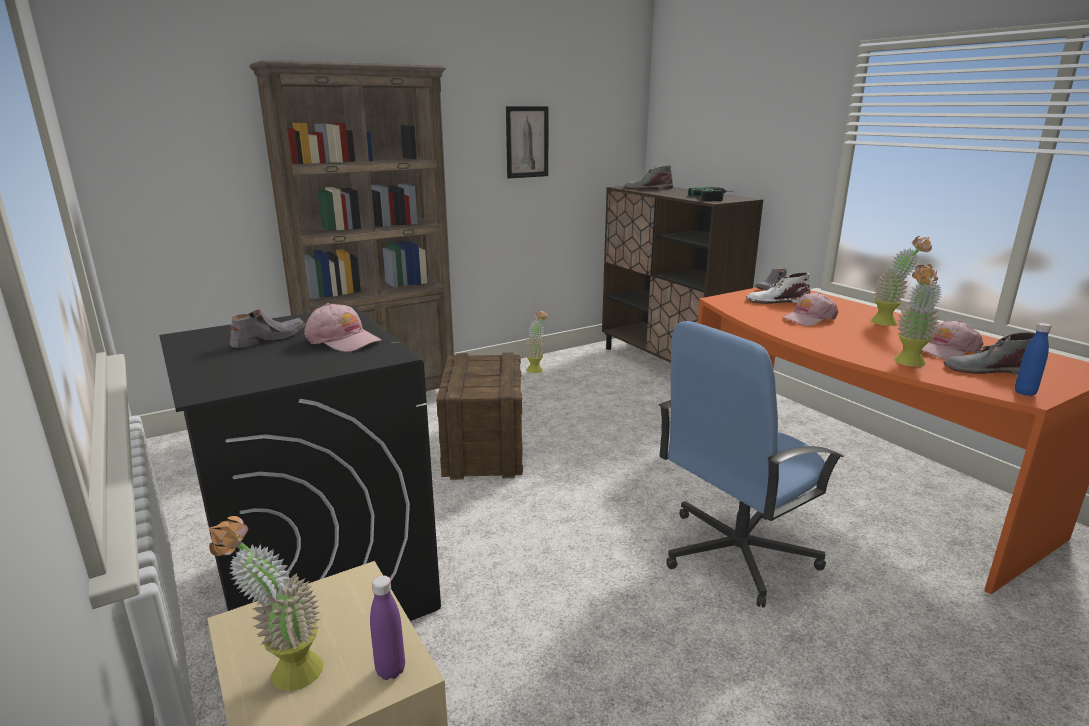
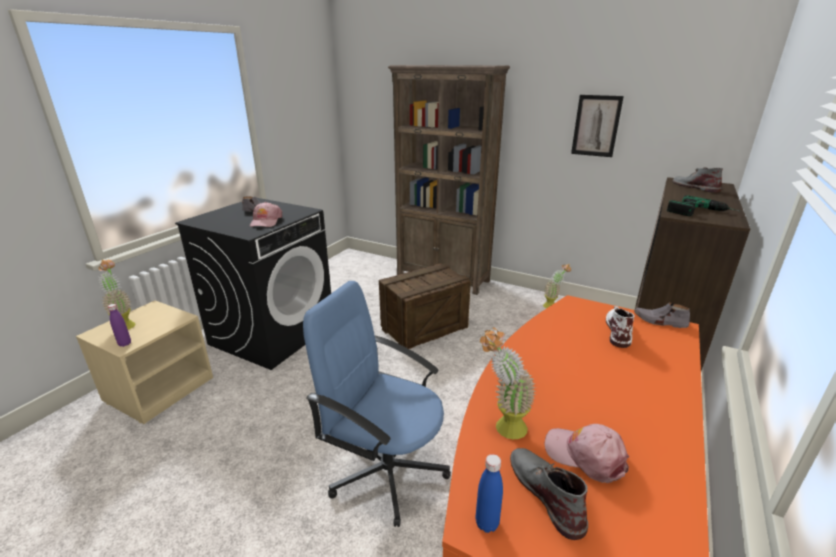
camera: 60 degrees right, 5 degrees up
(777, 301) = (618, 330): white boot -> white boot turned 45 degrees clockwise
(808, 318) = (582, 354): pink cap -> none
(890, 322) = (645, 407): potted plant -> none

